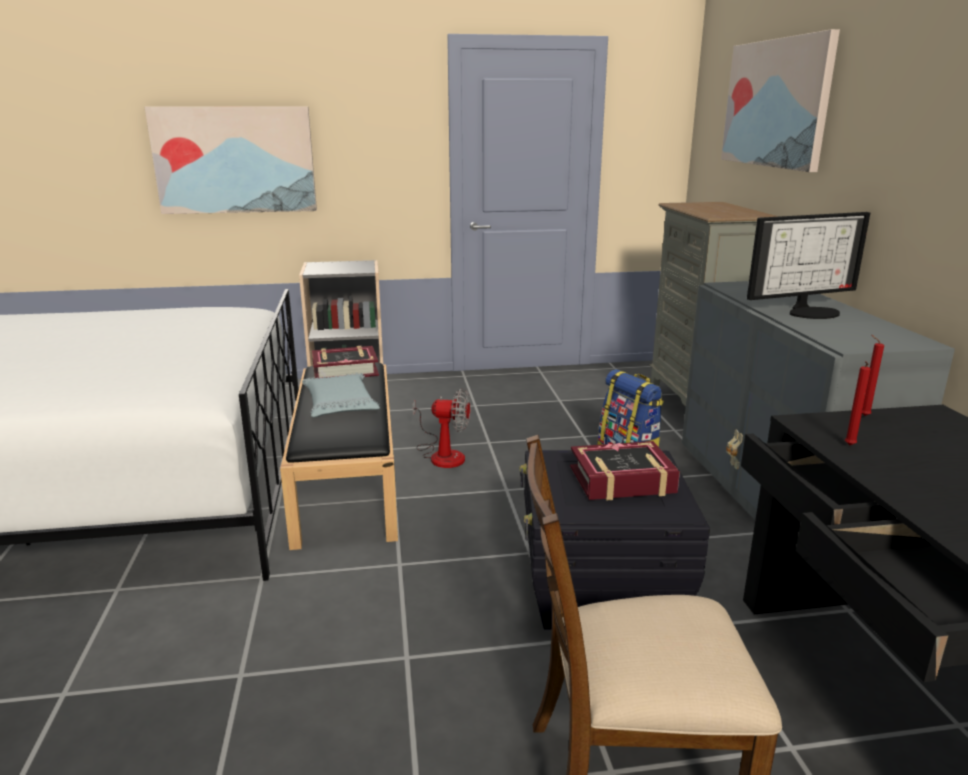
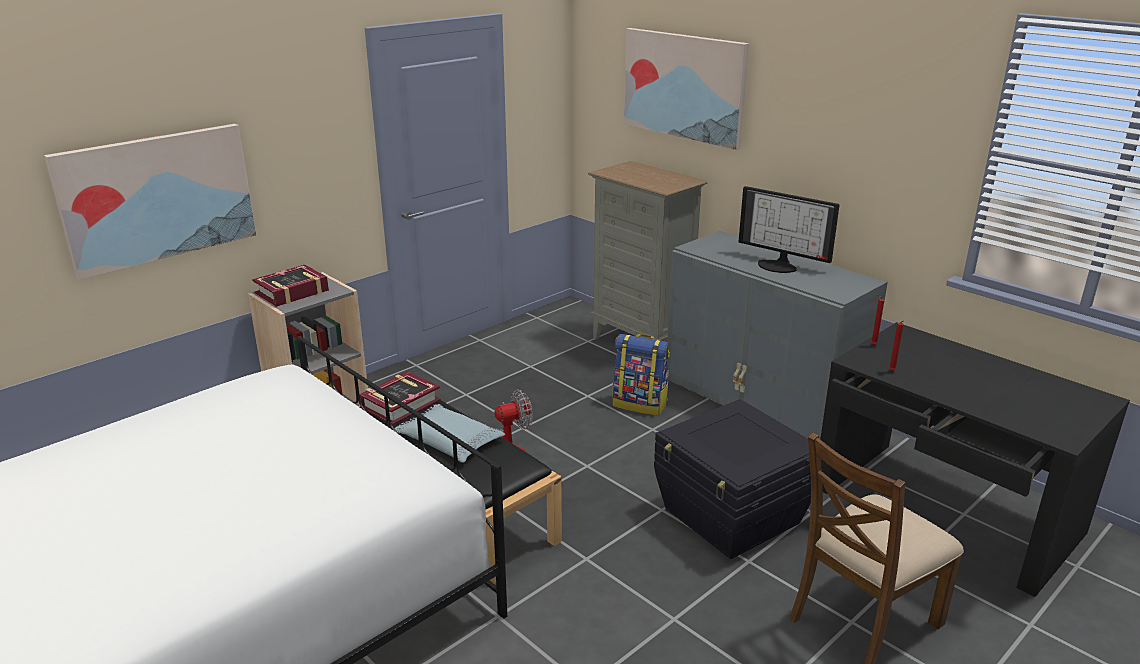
camera: 35 degrees left, 5 degrees up
(622, 480) = (744, 433): book -> book (292, 292)
(811, 311) = (779, 265): monitor -> monitor turned 90 degrees clockwise

